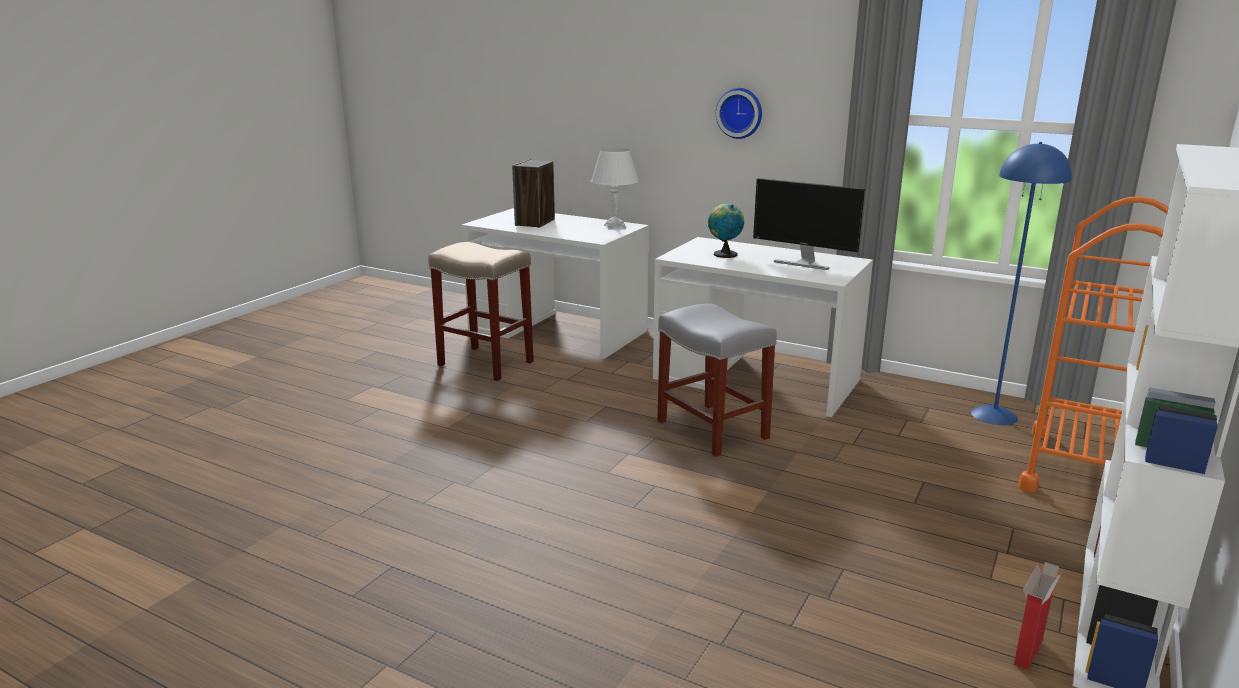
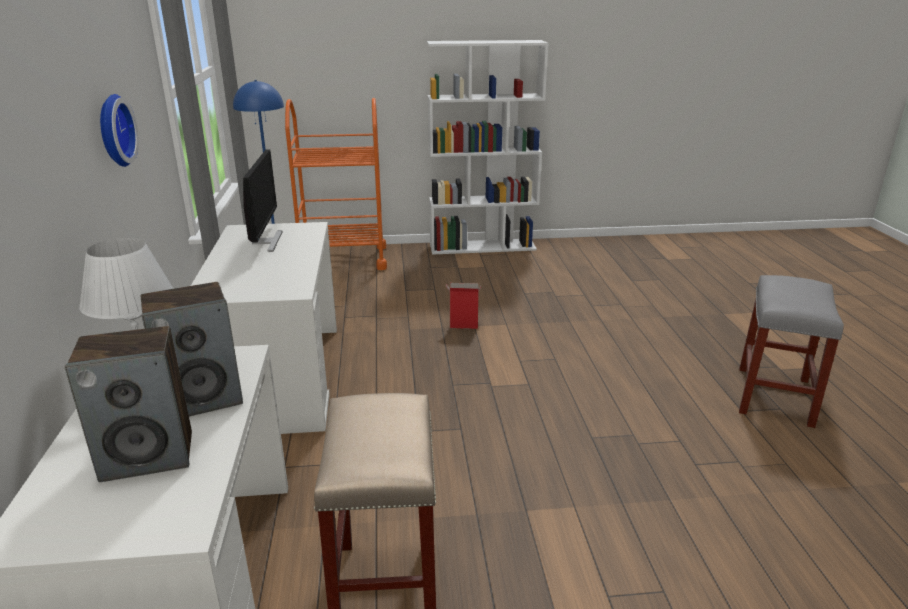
camera: 125 degrees left, 5 degrees up
(566, 231) = (203, 399): none -> speaker
(711, 429) = (409, 367): grey stool -> grey stool (775, 397)
(724, 254) = (261, 274): globe -> none
(1028, 652) = (527, 257): cardboard box -> cardboard box (463, 326)

